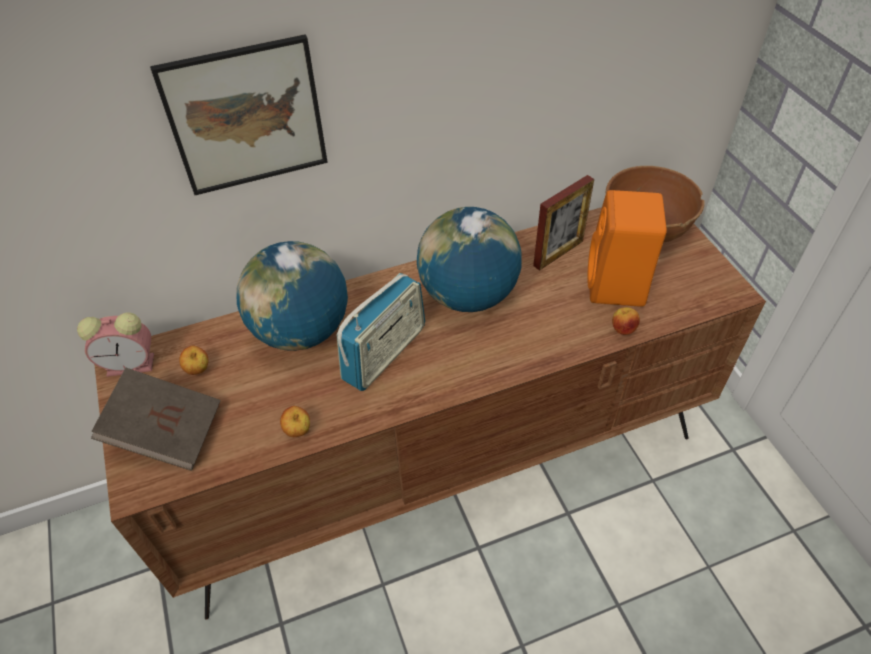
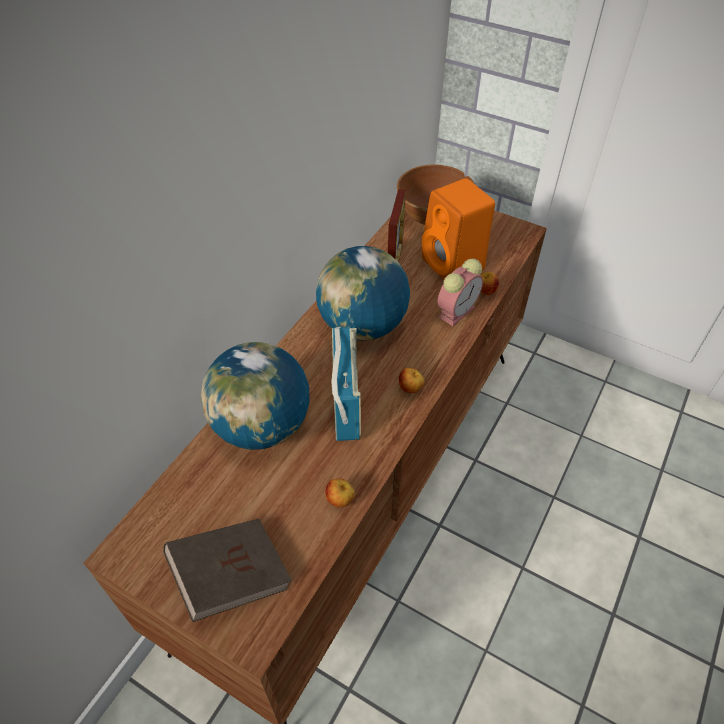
camera: 40 degrees left, 0 degrees up
(132, 364) = (136, 546): alarm clock -> alarm clock (457, 311)
(198, 370) = (205, 511): apple -> apple (410, 389)
(246, 117) = (172, 245): picture -> none

